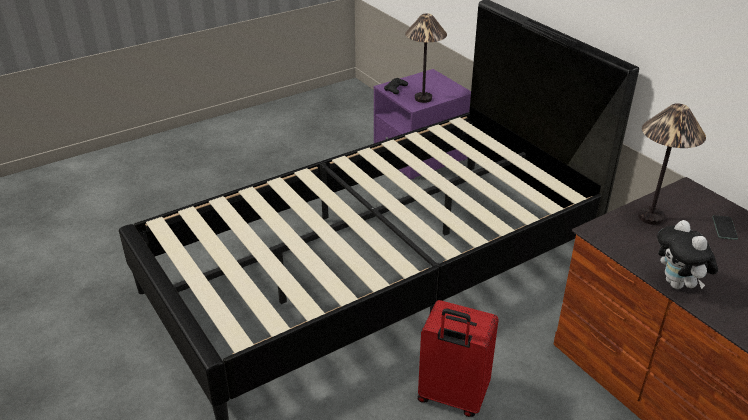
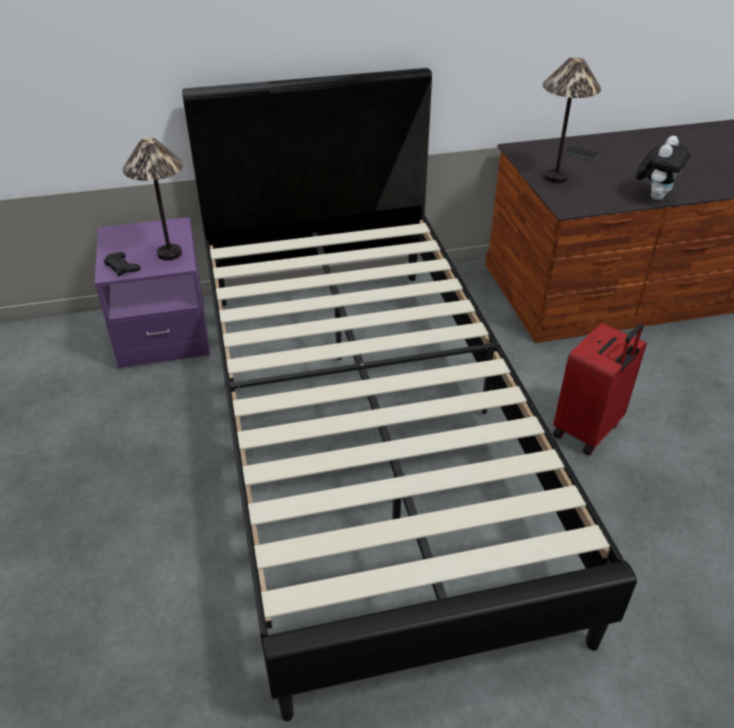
camera: 70 degrees left, 5 degrees up
(678, 285) = (654, 196): plush toy -> plush toy turned 60 degrees counterclockwise

